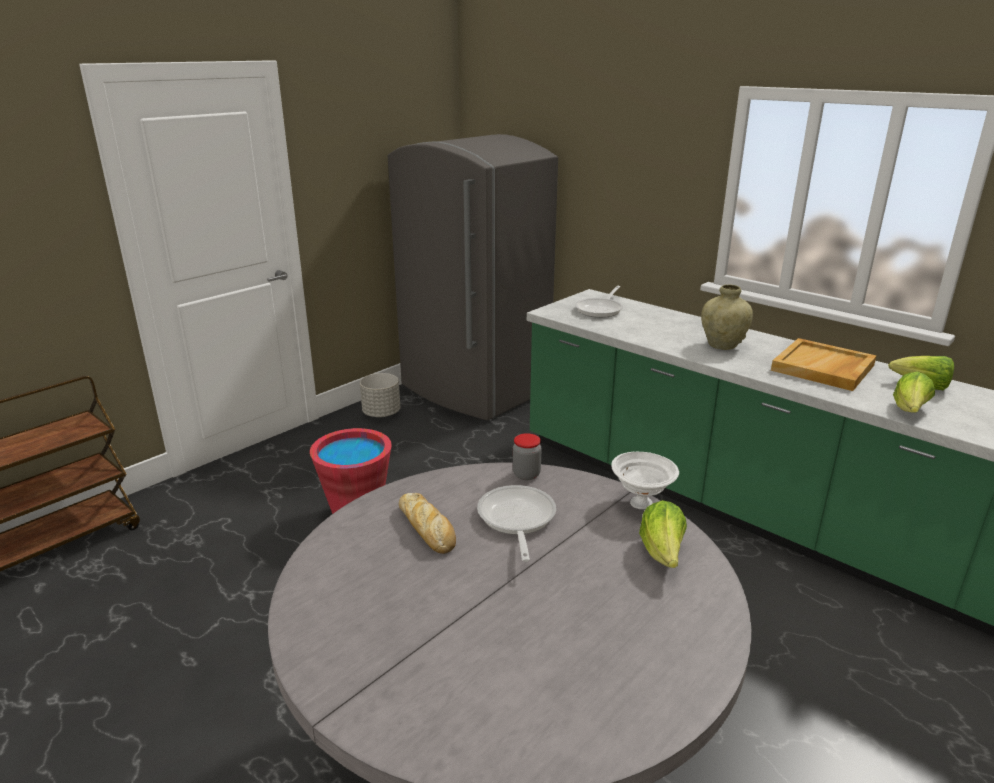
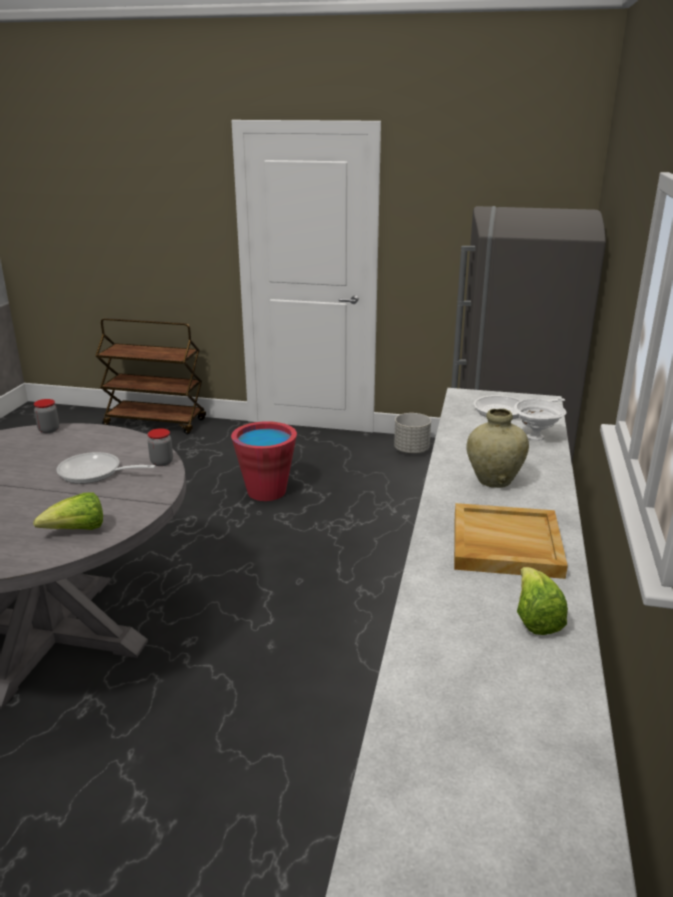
camera: 60 degrees right, 0 degrees up
(336, 535) = (49, 430): none -> jar
(427, 529) = (69, 450): bread -> none
(516, 520) = (95, 473): frying pan -> frying pan turned 135 degrees counterclockwise
(640, 502) = (148, 510): white bowl -> white bowl (536, 437)
(909, 411) = (434, 611): lettuce -> none

